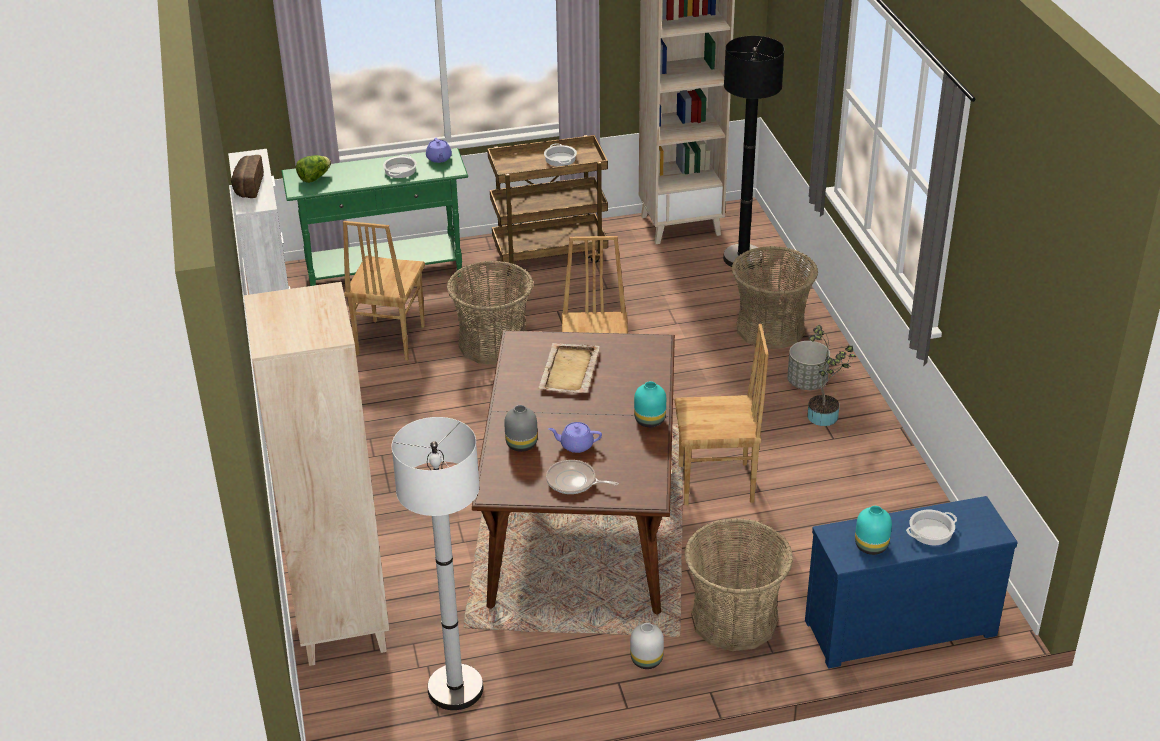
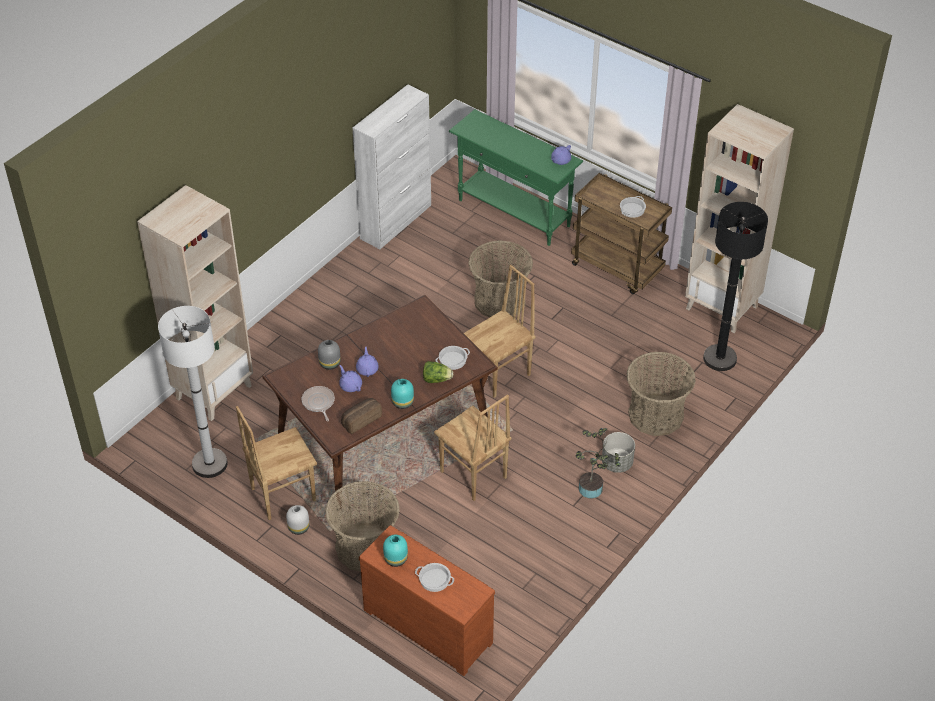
camera: 50 degrees right, 10 degrees up
(247, 186) = (382, 113): bread -> bread (360, 420)
(314, 178) = (481, 126): lettuce -> lettuce (436, 379)
(389, 340) = (454, 256): brown chair -> brown chair (282, 494)
(400, 170) = (529, 153): cooking pot -> cooking pot (453, 360)
(565, 421) = (367, 369): none -> purple teapot
(569, 371) = (414, 343): beige tray -> none
(898, 624) = (429, 624): blue dresser -> brown dresser

